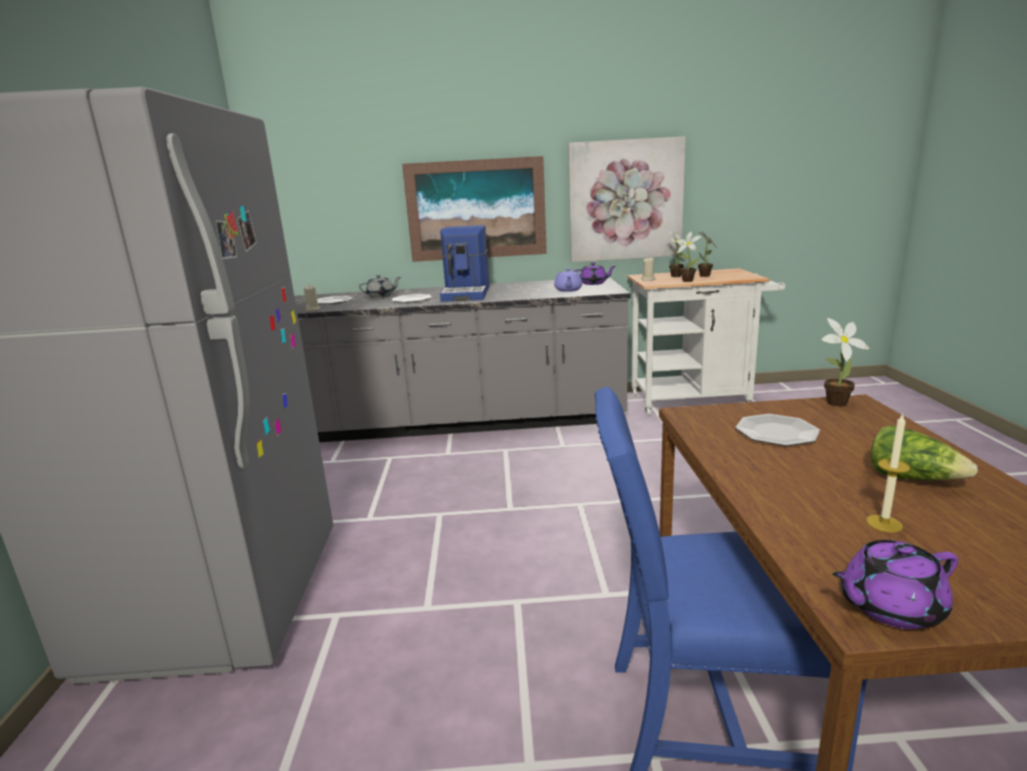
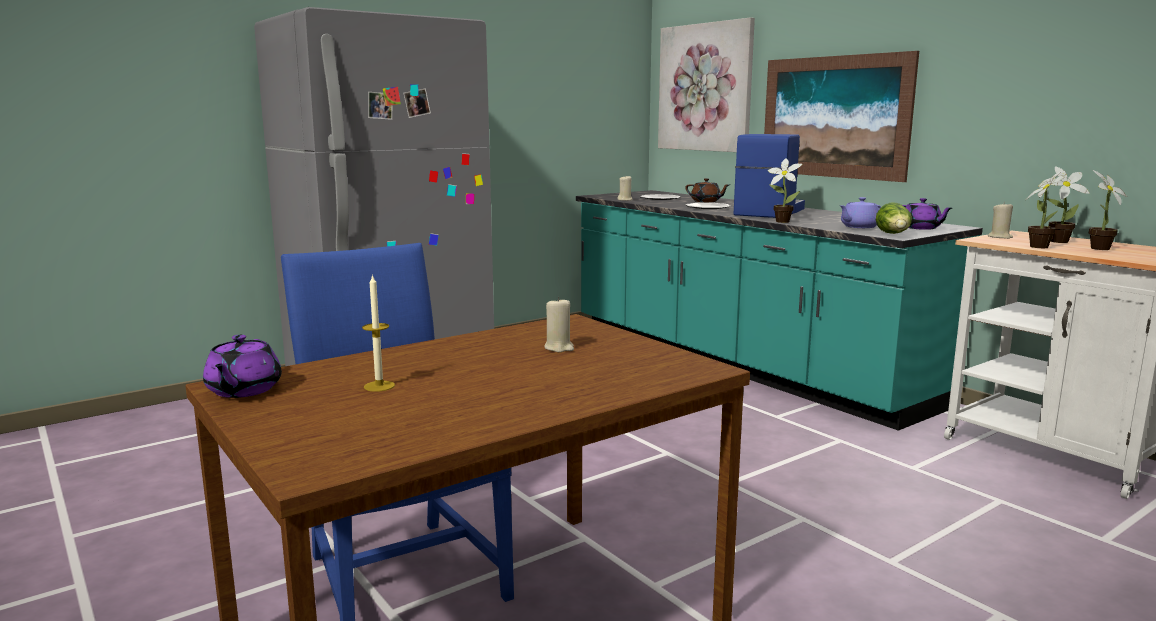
camera: 55 degrees right, 5 degrees down
(381, 296) = (706, 201): grey teapot -> brown teapot
(452, 422) = (739, 361): grey counter -> turquoise counter
(467, 293) = (768, 212): coffee machine -> coffee machine turned 150 degrees clockwise
(625, 200) = (1027, 117): picture -> picture (705, 88)
(776, 432) = (559, 348): plate -> beige candle
(833, 403) = (686, 360): potted plant -> potted plant (780, 221)
(890, 607) = (243, 390): purple teapot -> purple teapot turned 135 degrees counterclockwise
(912, 478) = (491, 392): lettuce -> lettuce (894, 234)

